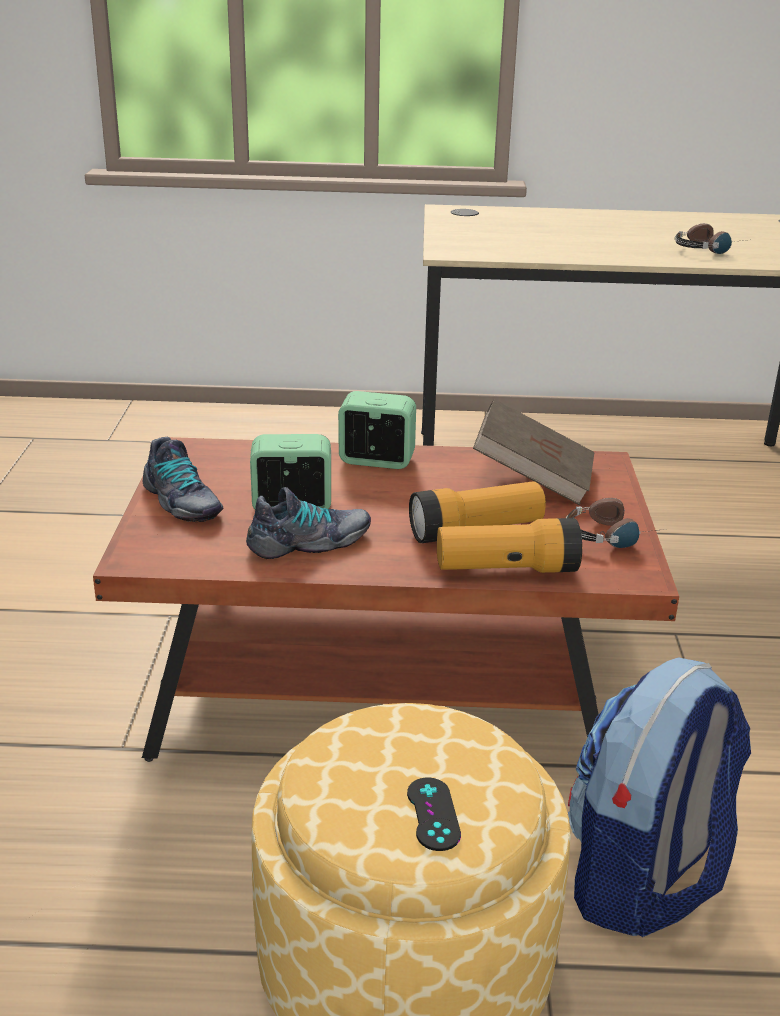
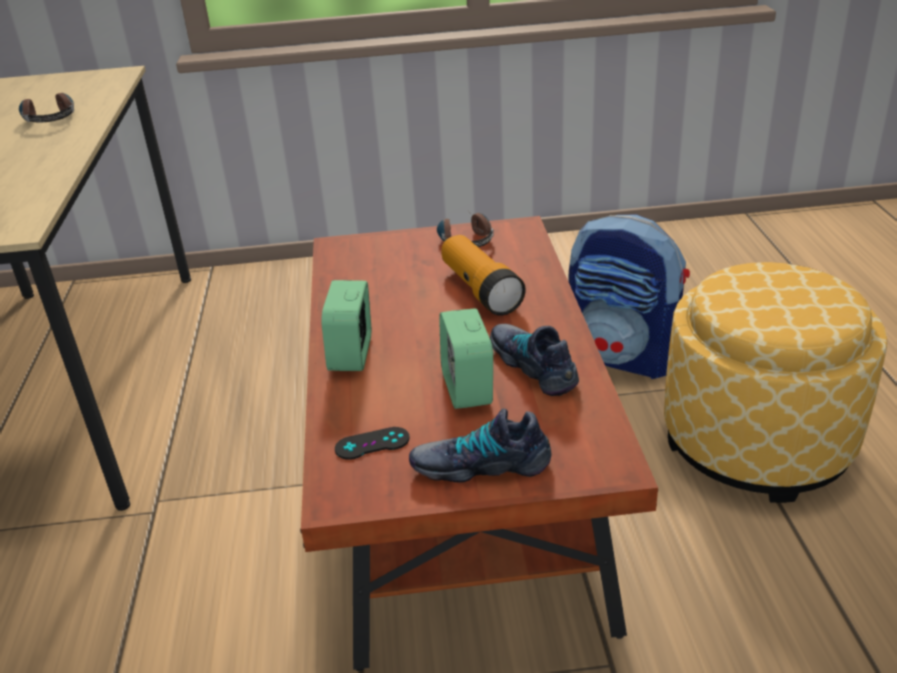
camera: 95 degrees left, 5 degrees up
(181, 502) = (480, 464): shoe -> shoe turned 135 degrees counterclockwise
(433, 814) = (809, 286): black game controller -> black game controller (372, 443)
(506, 569) = (535, 273): flashlight -> none
(533, 479) = (375, 273): brown book -> none

